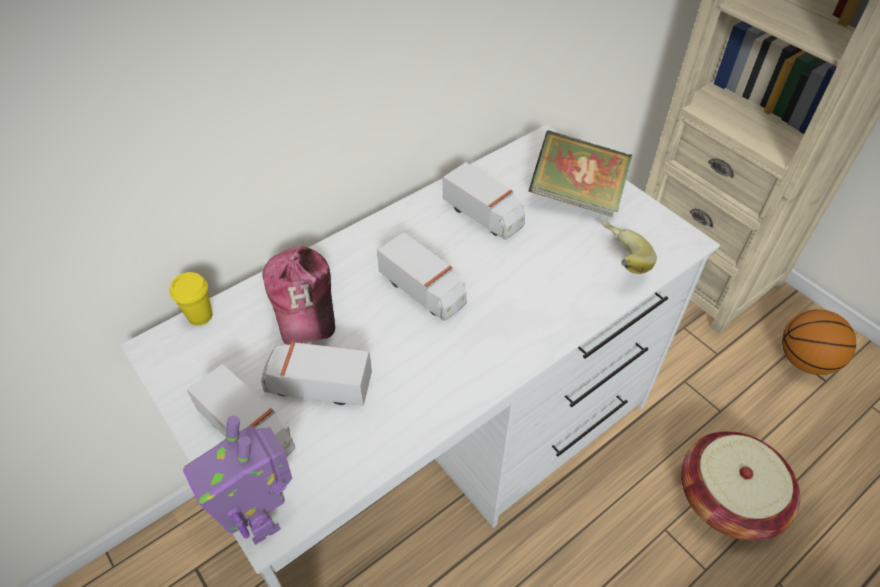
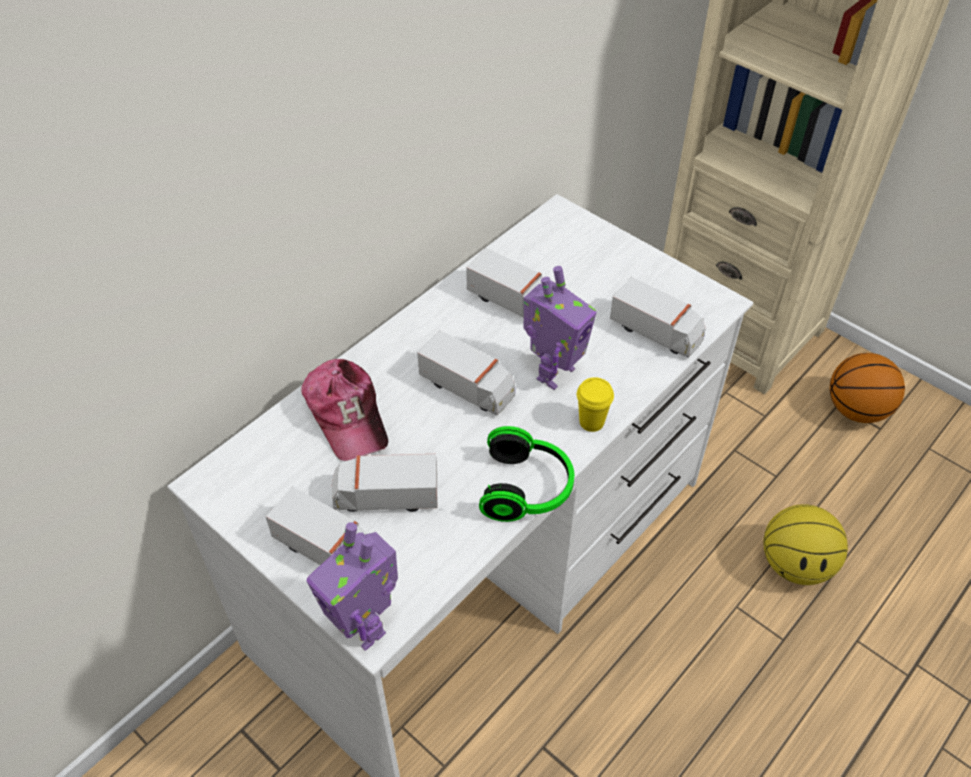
camera: 10 degrees left, 0 degrees up
(200, 316) = (243, 445): yellow cup -> yellow cup (591, 422)
(458, 399) = (527, 488): none -> headphones
(508, 287) = (553, 372): none -> toy robot
(576, 196) = (602, 269): book -> none
(618, 261) = (656, 332): banana -> toy truck
(728, 498) = (796, 565): basket -> basketball

